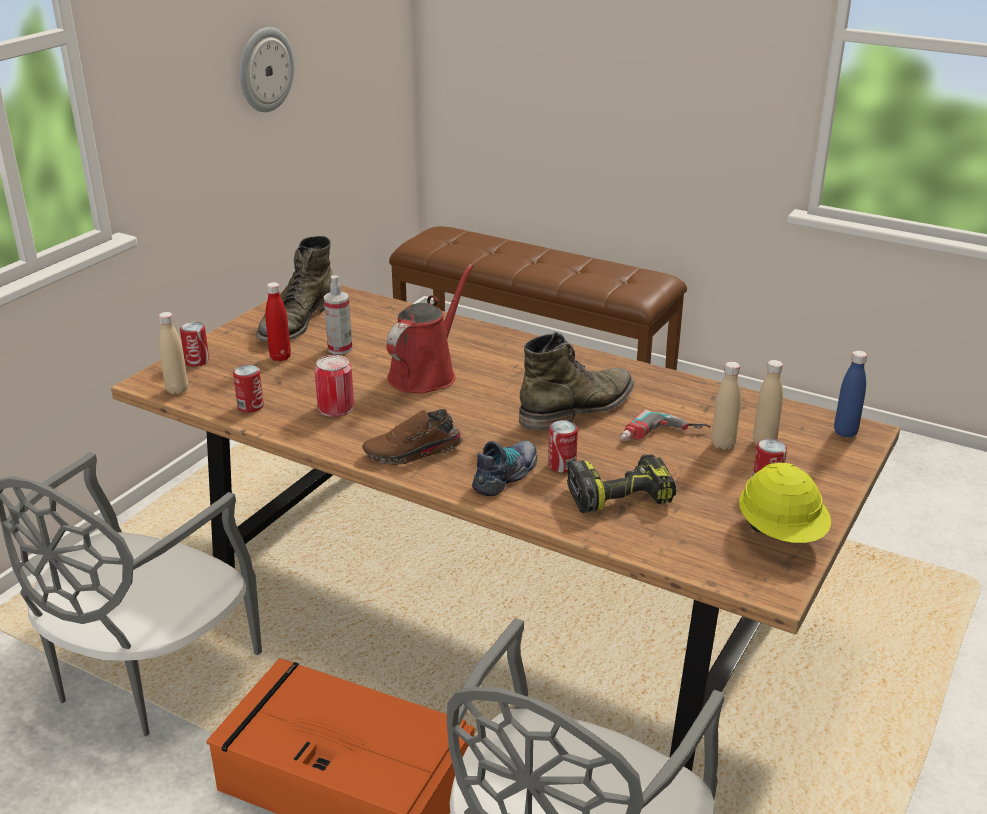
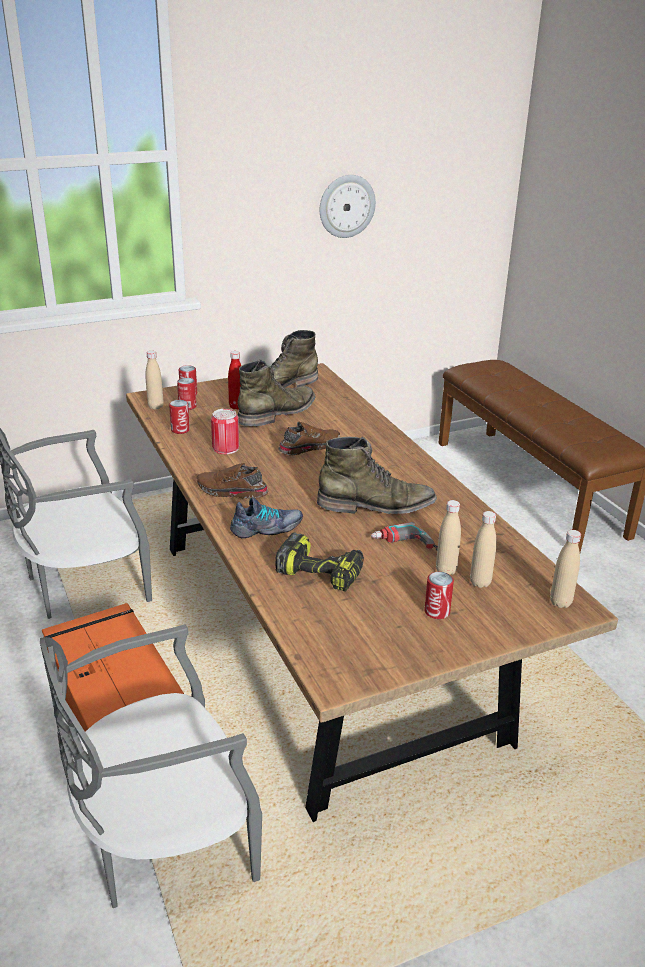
camera: 35 degrees right, 0 degrees up
(340, 348) = (278, 413): spray bottle -> green boot
(426, 374) = (308, 447): red watering can -> brown shoe
(562, 465) = (311, 537): can -> can (187, 406)
(781, 533) = (397, 649): yellow hard hat -> none
(845, 432) = (560, 602): blue bottle -> beige bottle

